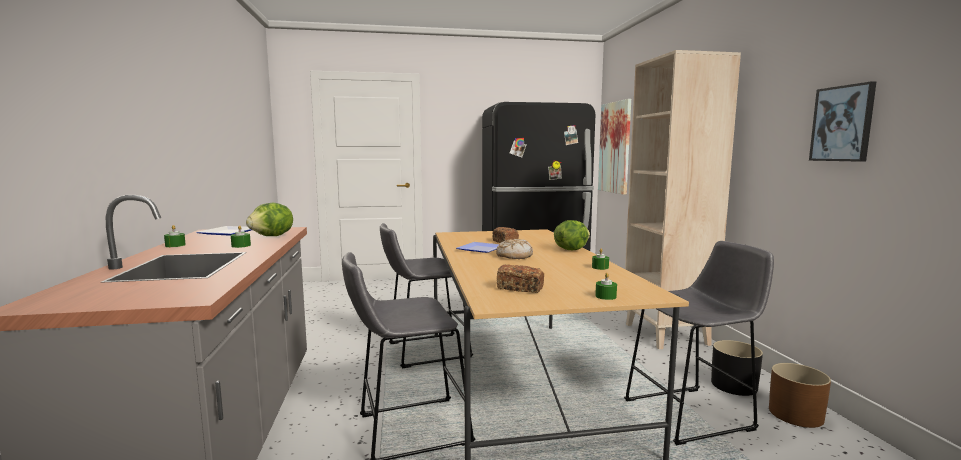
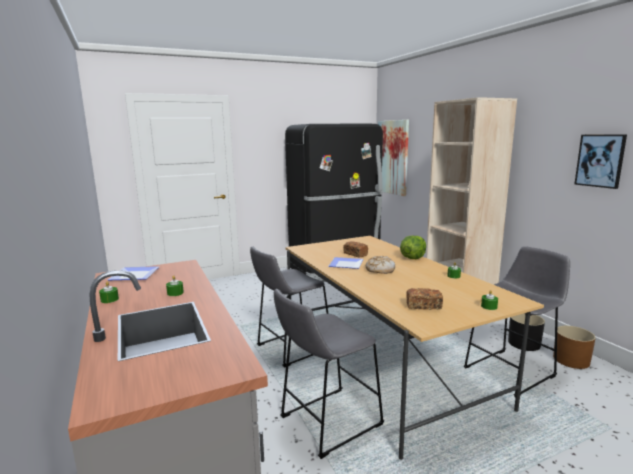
camera: 15 degrees left, 5 degrees up
(272, 236) = (185, 276): lettuce -> none

